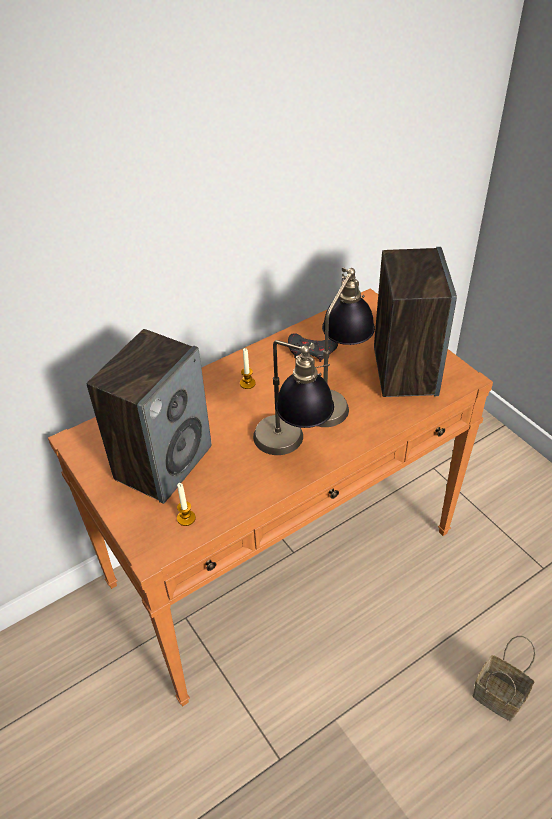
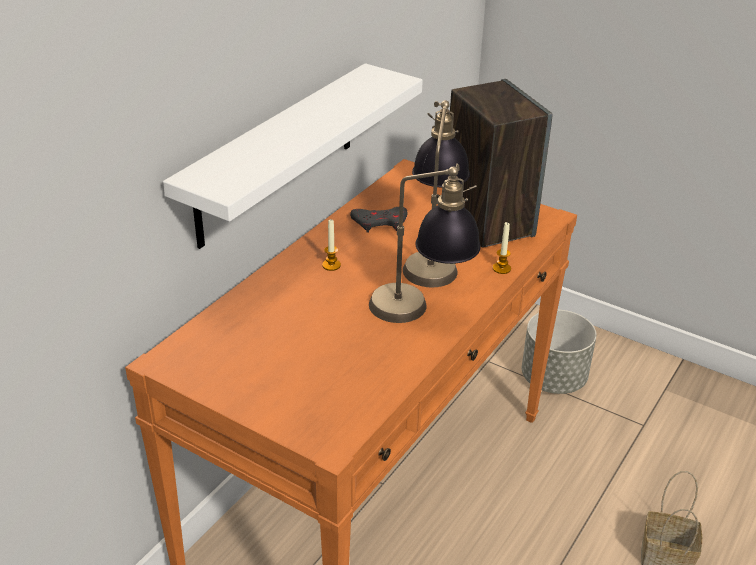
camera: 25 degrees left, 10 degrees down
(163, 462) = (286, 357): speaker -> none
(186, 518) = (348, 402): candle -> candle (501, 268)
(216, 282) = (277, 154): none -> white shelf
(483, 500) = (554, 379): none -> grey planter

